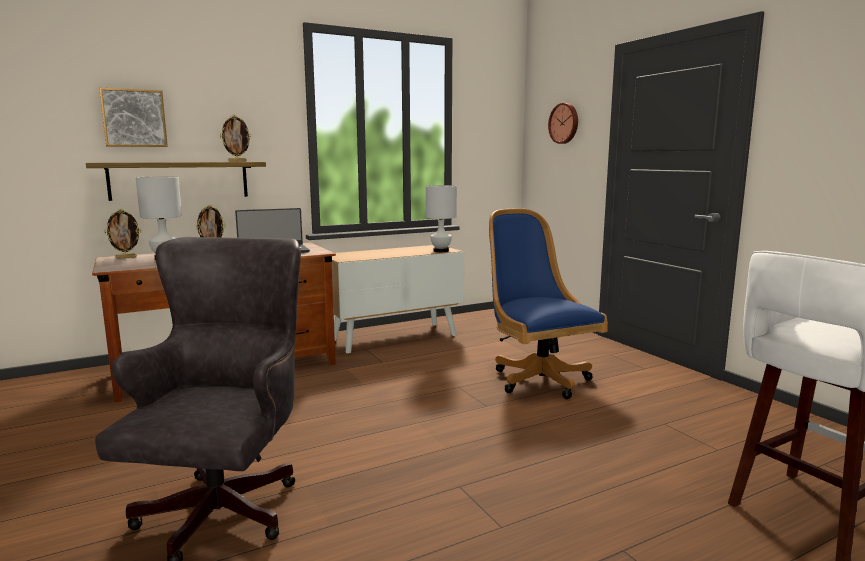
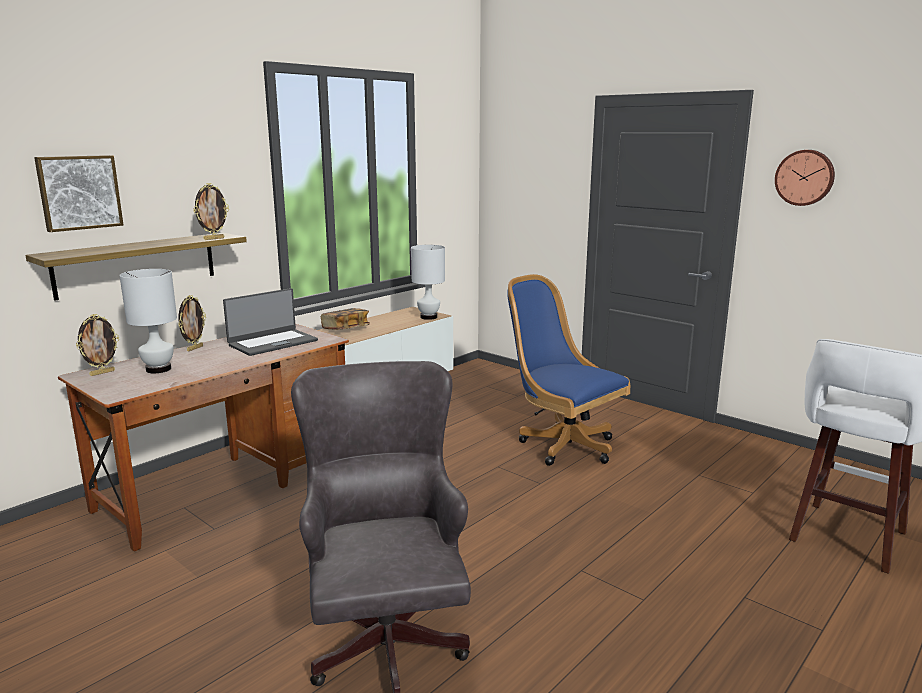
camera: 20 degrees left, 5 degrees up
(359, 253) = (345, 329): none -> book
(564, 123) = (534, 169): wall clock -> wall clock (805, 177)

